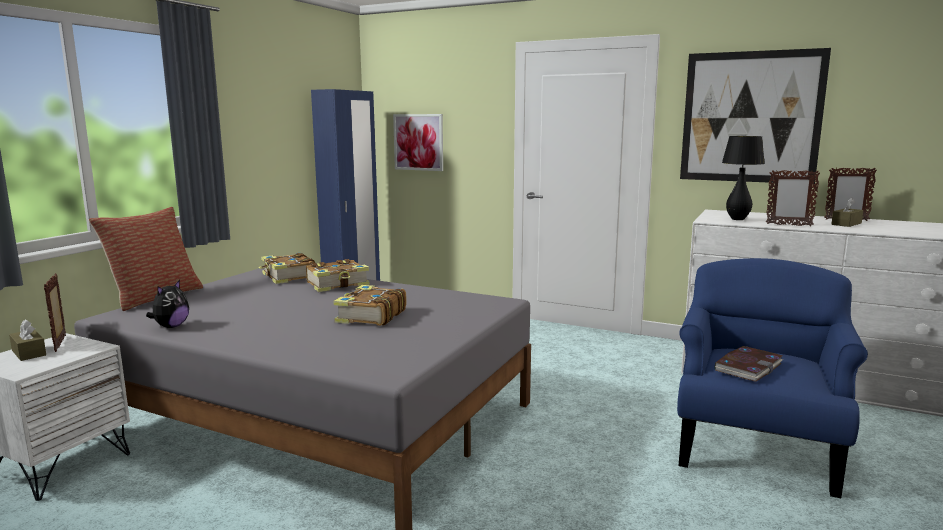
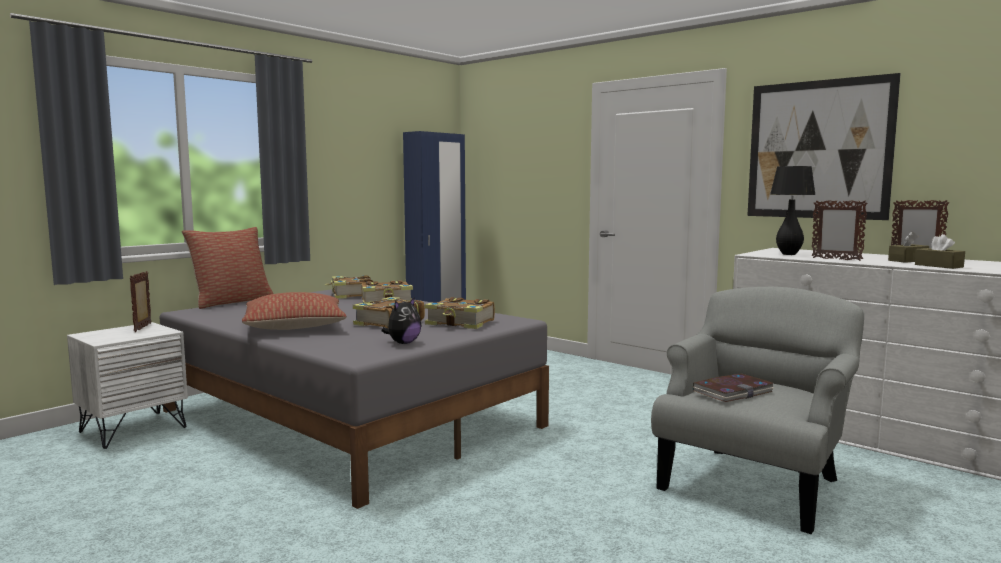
camera: 15 degrees right, 5 degrees down
(29, 353) = (116, 331): brown tissue box -> brown tissue box (938, 266)
(171, 326) = (224, 319): plush toy -> plush toy (403, 343)
(269, 331) = (295, 327): none -> pillow
(418, 142) = (506, 182): picture -> none
(448, 310) = (461, 323): none -> book
(755, 447) = (754, 483): blue armchair -> grey armchair

